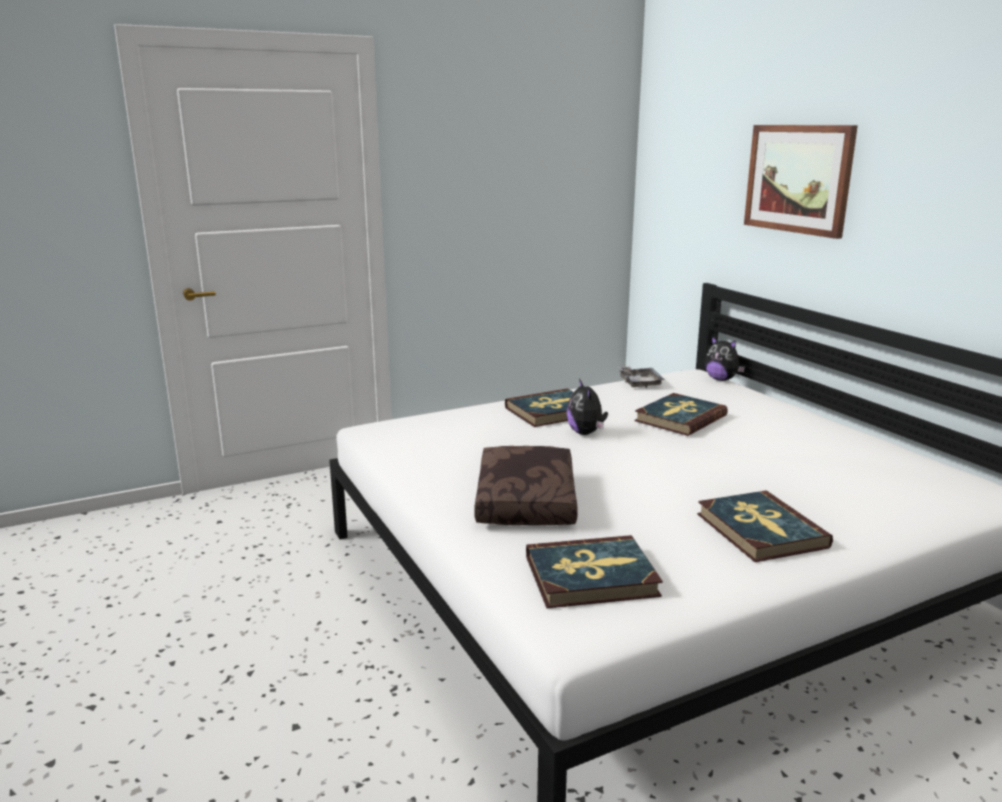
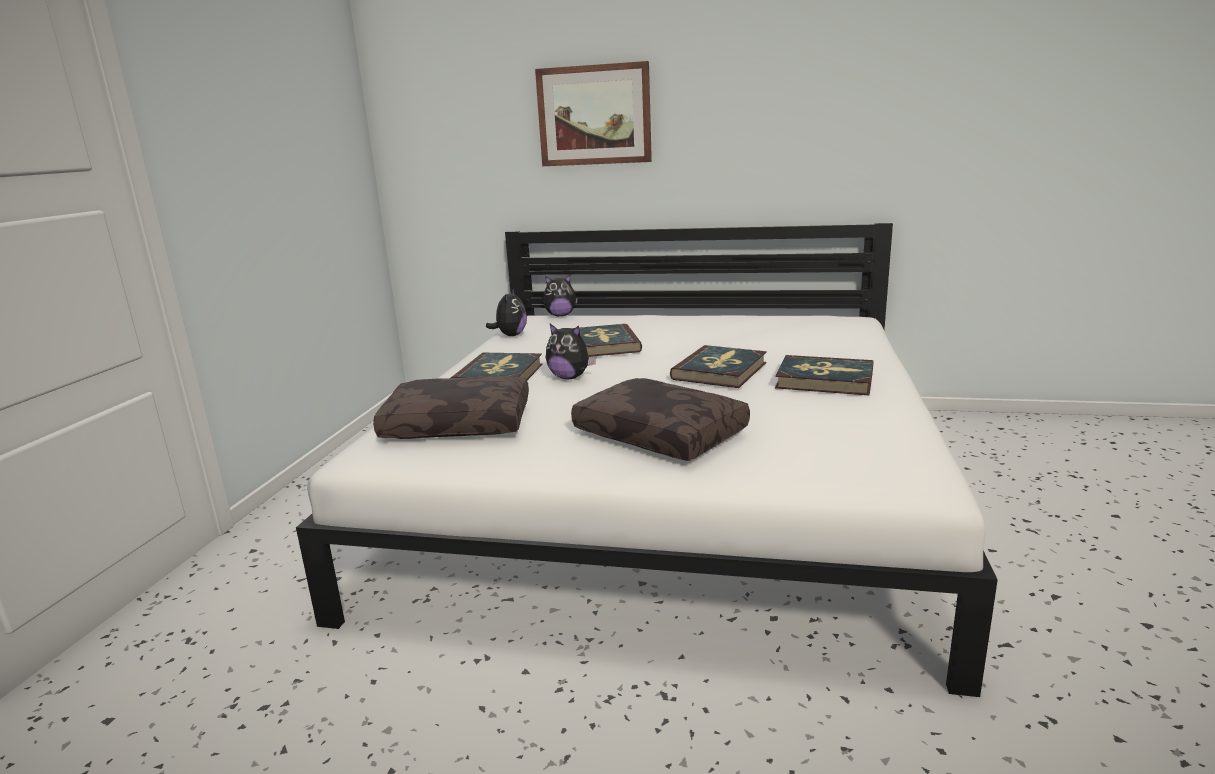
camera: 50 degrees left, 0 degrees up
(452, 433) = (459, 423): none -> brown pillow
(591, 576) = (833, 450): book -> book (720, 371)
(639, 383) = (510, 335): grey tray -> plush toy

